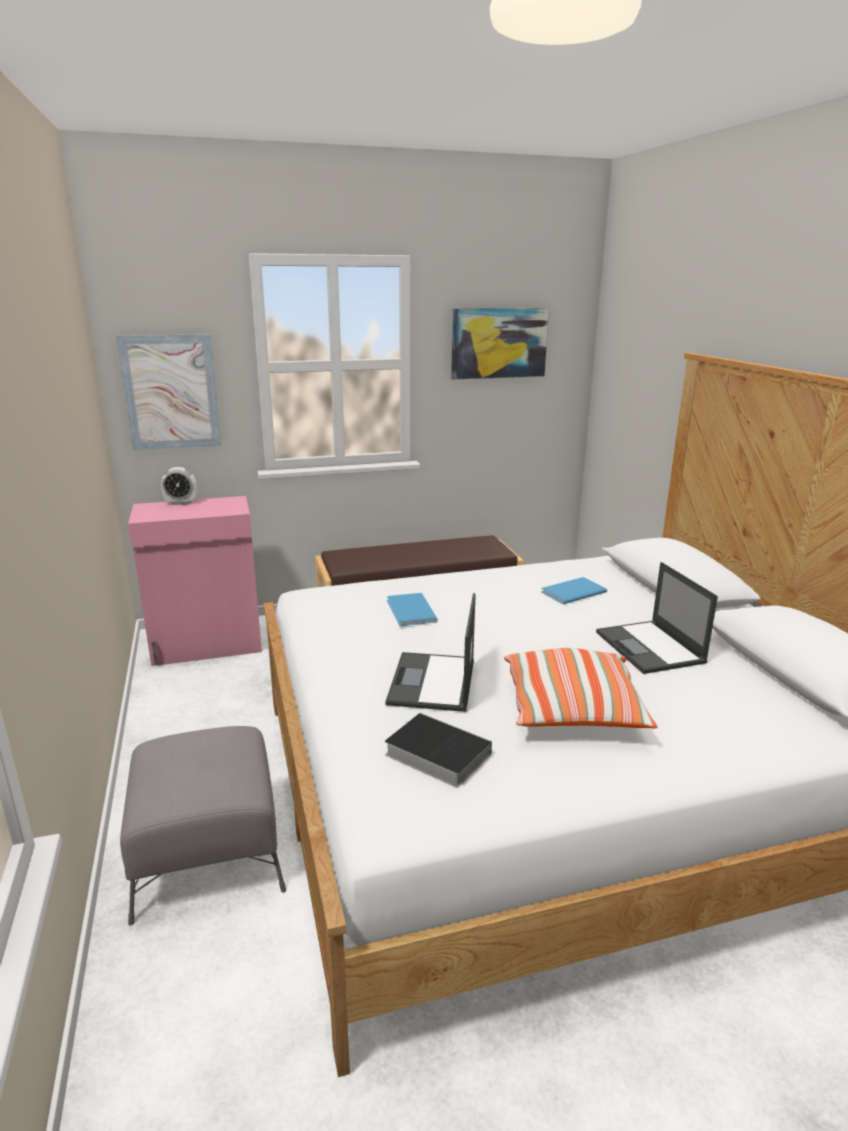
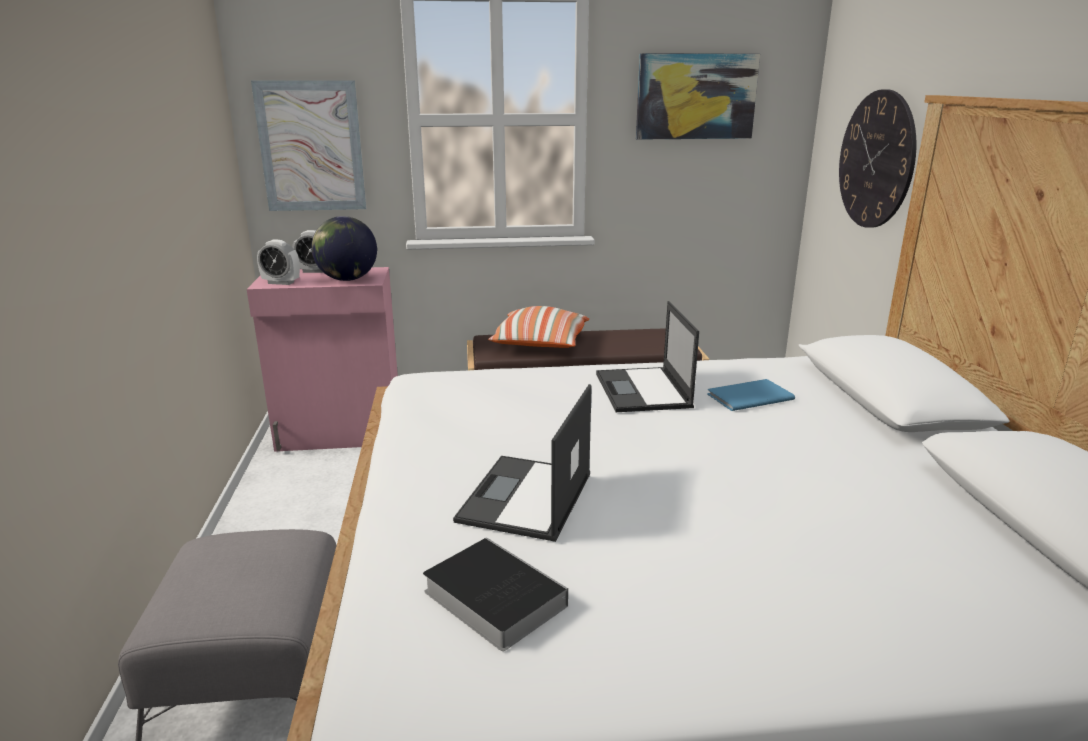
camera: 10 degrees right, 0 degrees up
(156, 515) = (281, 282): none -> alarm clock
(215, 510) = (347, 279): none -> globe
(410, 611) = (530, 406): blue book -> none
(573, 711) = (704, 555): pillow -> pillow (540, 345)
(646, 397) = (876, 160): none -> wall clock
(650, 648) = (837, 476): laptop -> laptop (643, 391)

